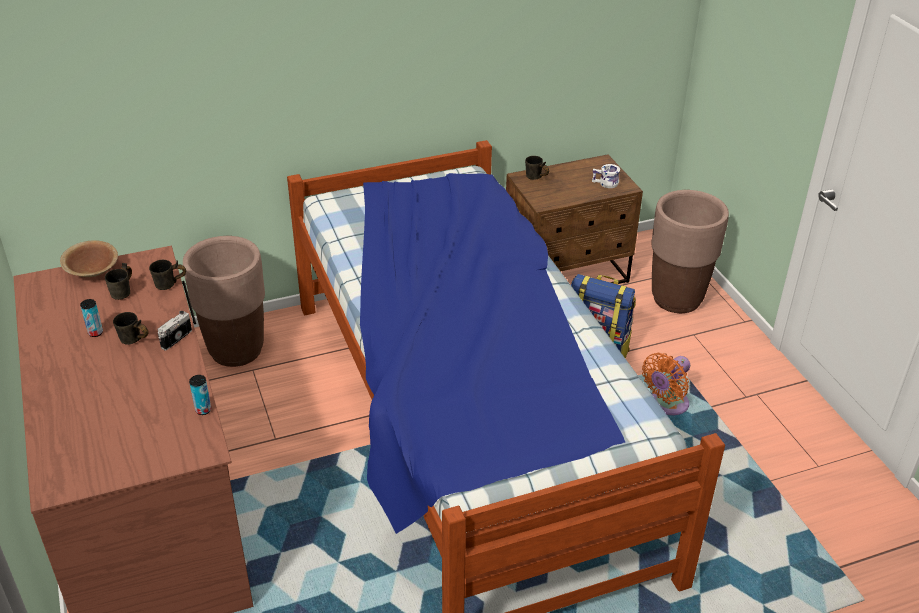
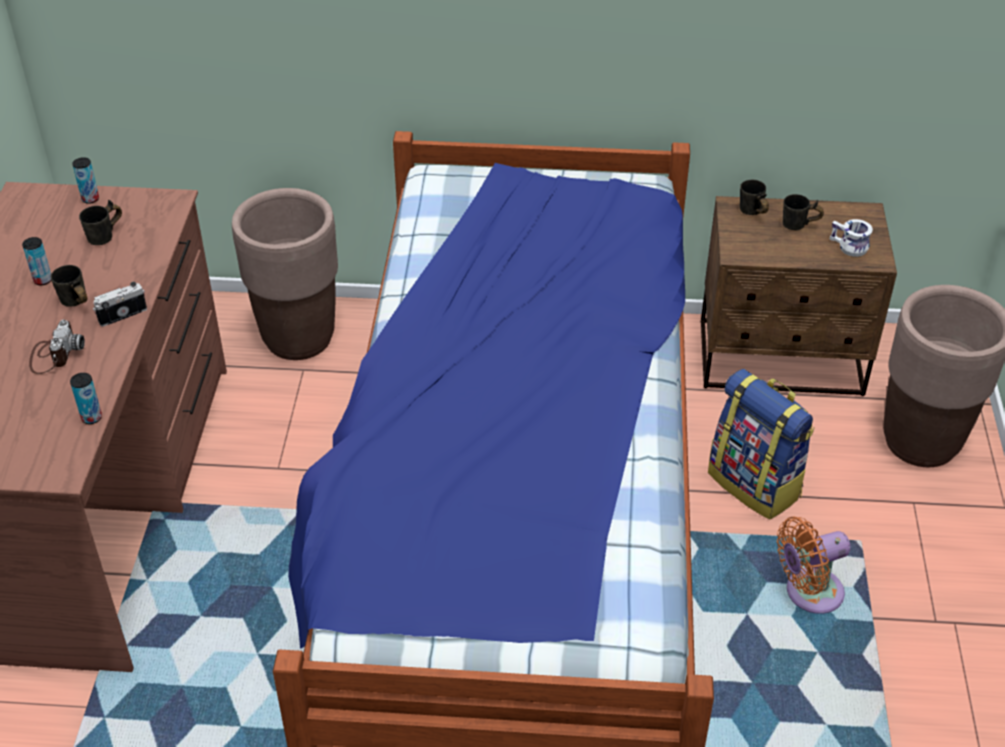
camera: 25 degrees right, 5 degrees up
(92, 271) = (90, 199): brown bowl -> can
(142, 378) = (54, 354): none -> camera
(169, 286) = (160, 244): grey mug -> grey mug (798, 227)

